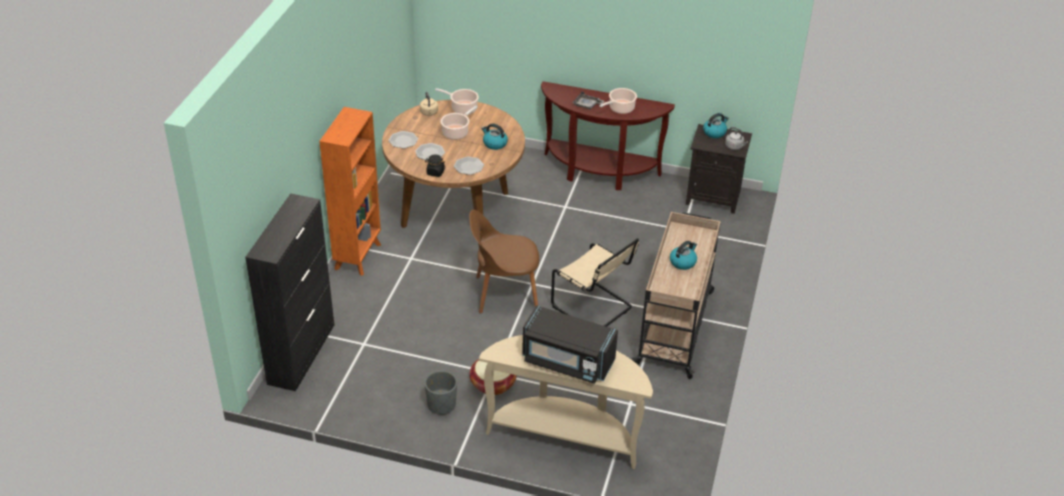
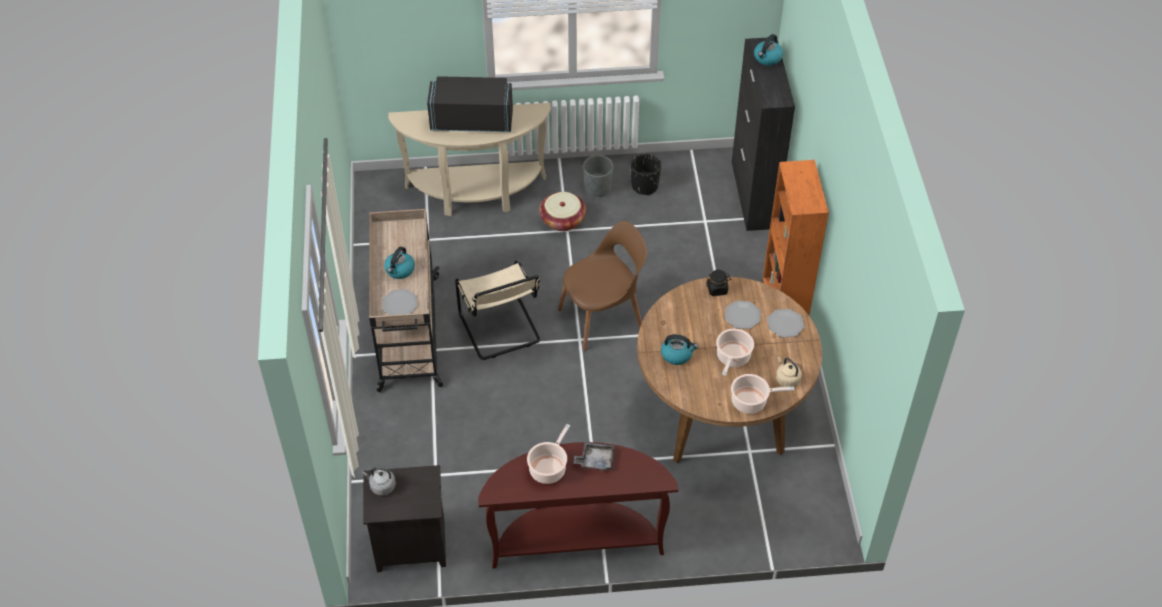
camera: 160 degrees right, 10 degrees up
(395, 392) = (644, 186): none -> black planter
(469, 166) = (686, 310): plate -> plate (399, 304)
(594, 308) = (500, 330): beige chair -> beige chair turned 135 degrees counterclockwise
(714, 132) = (414, 505): kettle -> kettle (767, 58)

